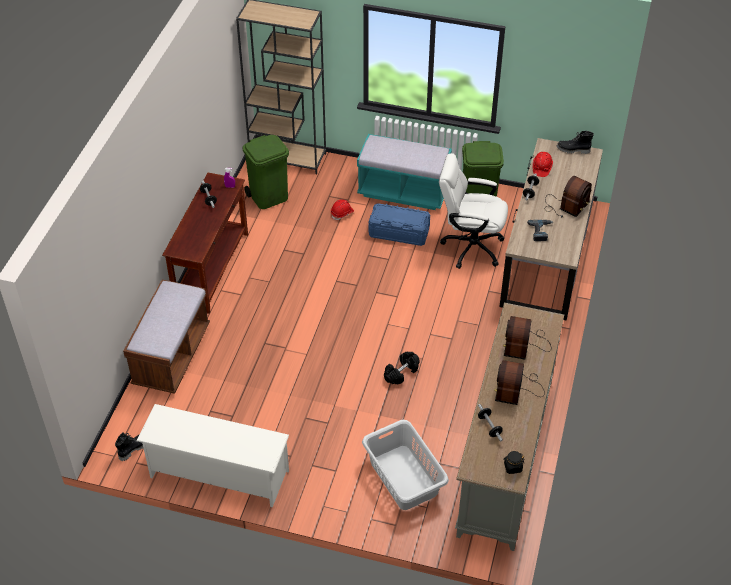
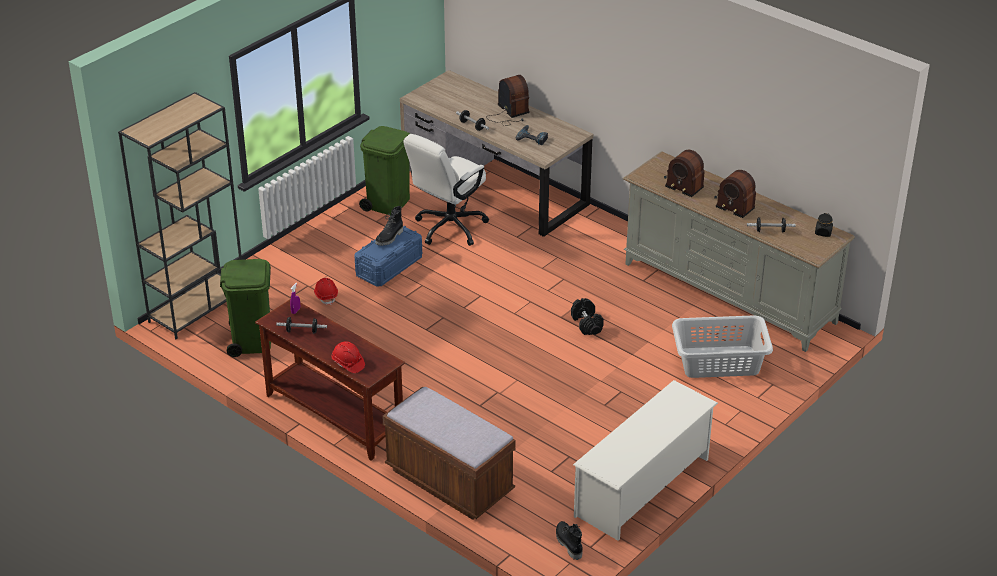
camera: 65 degrees left, 10 degrees down
(403, 192) = (329, 245): turquoise bench -> none
(541, 168) = (445, 109): red hard hat -> red hard hat (348, 363)
(573, 150) = (435, 85): black boot -> black boot (390, 238)

